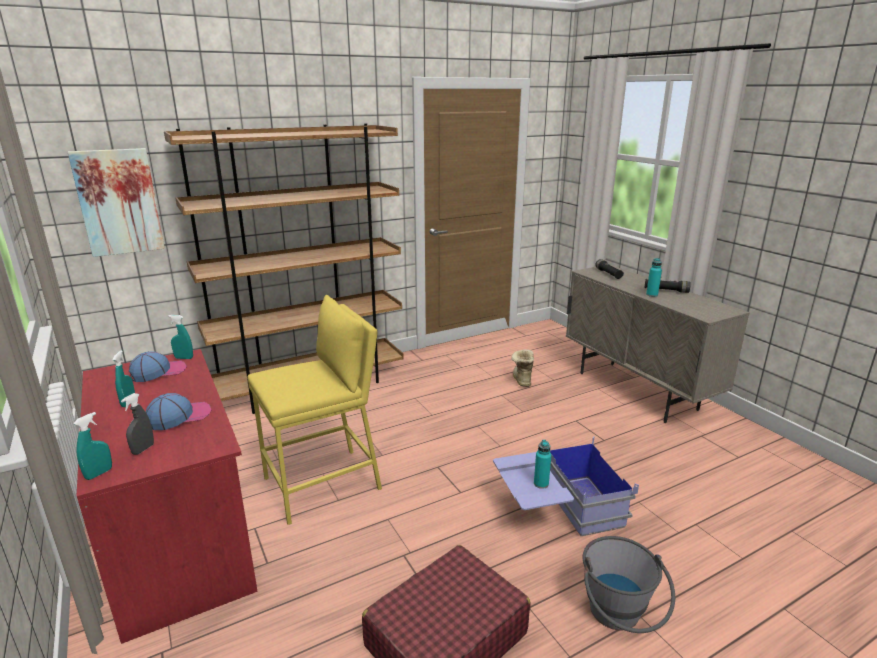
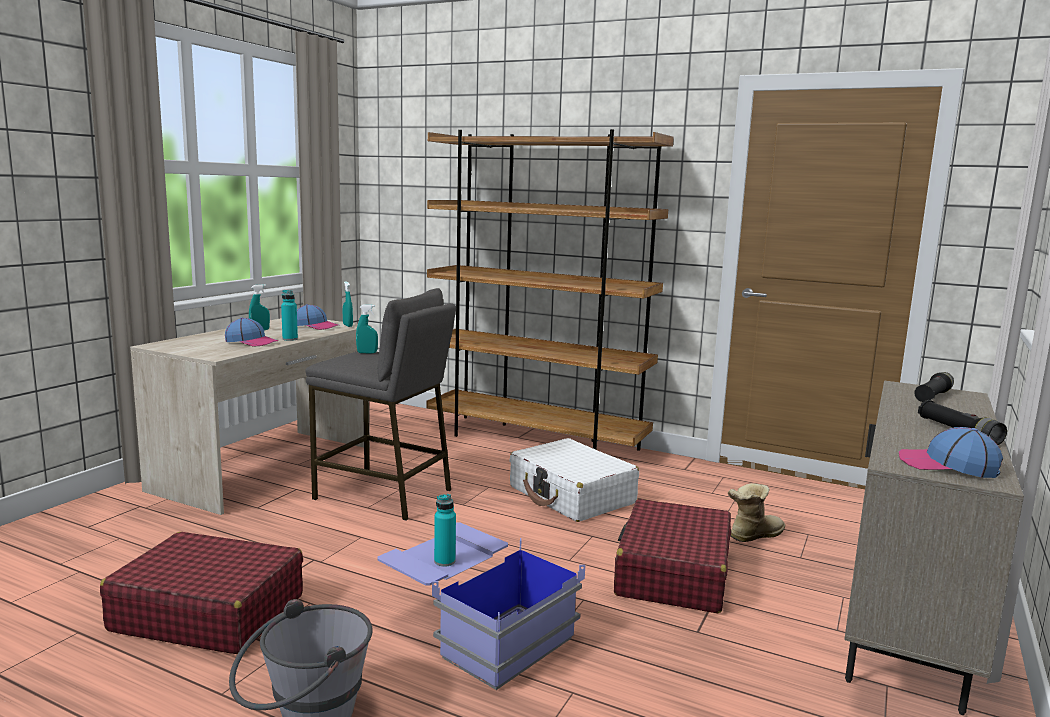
camera: 55 degrees right, 10 degrees down
(99, 473) = (158, 344): turquoise spray bottle -> turquoise spray bottle (367, 353)
(118, 202) = (420, 199): picture -> none
(143, 449) = (197, 345): grey spray bottle -> none
(180, 533) = (267, 468): red desk -> beige desk
(323, 484) = (383, 494): yellow stool -> grey stool
(416, 409) = (572, 495): none -> white suitcase
(542, 420) = (672, 573): none -> red suitcase
(652, 295) = (906, 426): turquoise bottle -> turquoise bottle (290, 339)
(710, 309) = (947, 465): none -> cap

